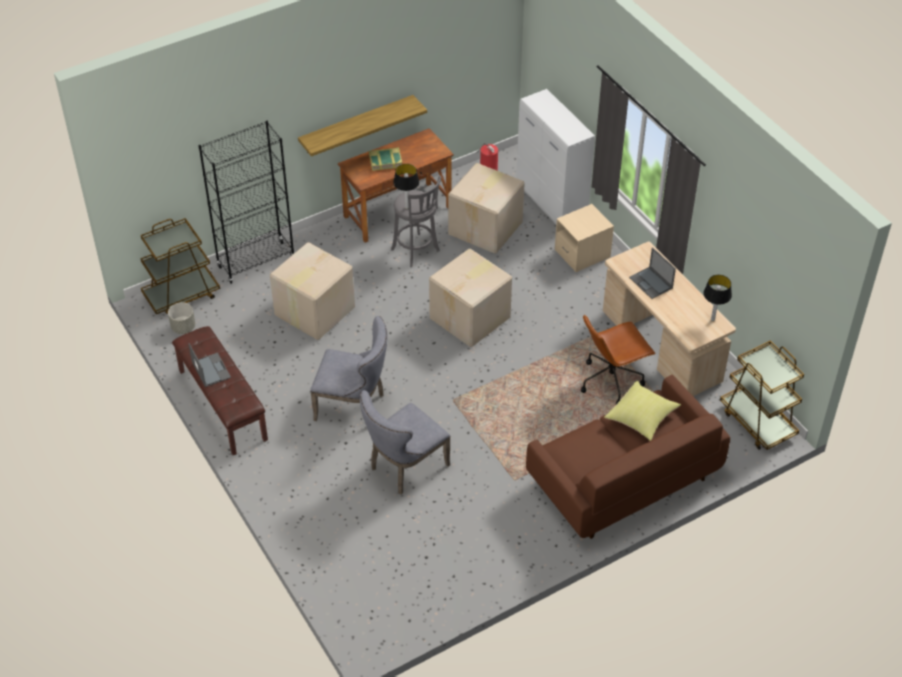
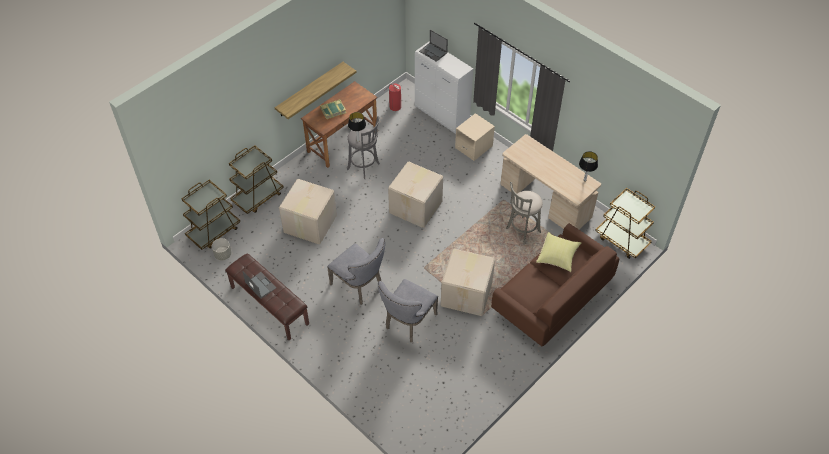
camera: 15 degrees left, 5 degrees up
(256, 262) = (258, 197): black bookcase -> brown cart
(354, 405) = (359, 286): grey chair -> grey chair turned 45 degrees clockwise
(486, 228) = (405, 141): cardboard box -> cardboard box (467, 294)
(611, 380) = (521, 231): brown office chair -> grey stool
(651, 283) = (537, 163): laptop -> laptop (433, 52)

